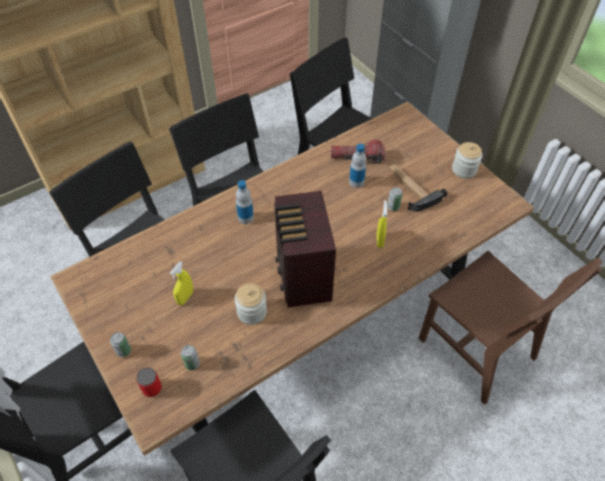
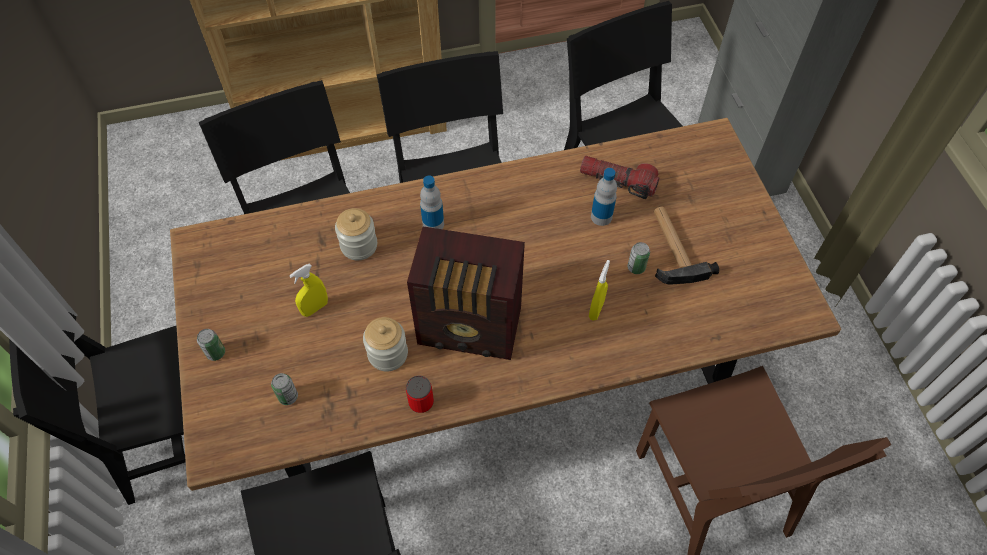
camera: 20 degrees right, 5 degrees up
(152, 388) = (229, 411): can -> can (421, 402)
(302, 277) = (471, 329): radio -> radio turned 90 degrees counterclockwise
(464, 169) = (763, 242): jar -> jar (359, 245)

